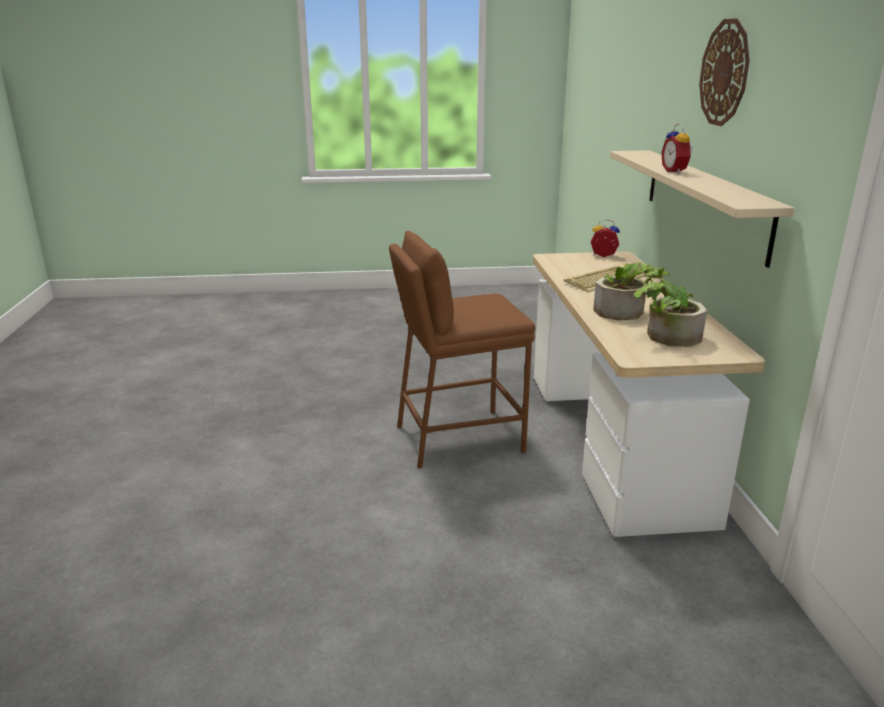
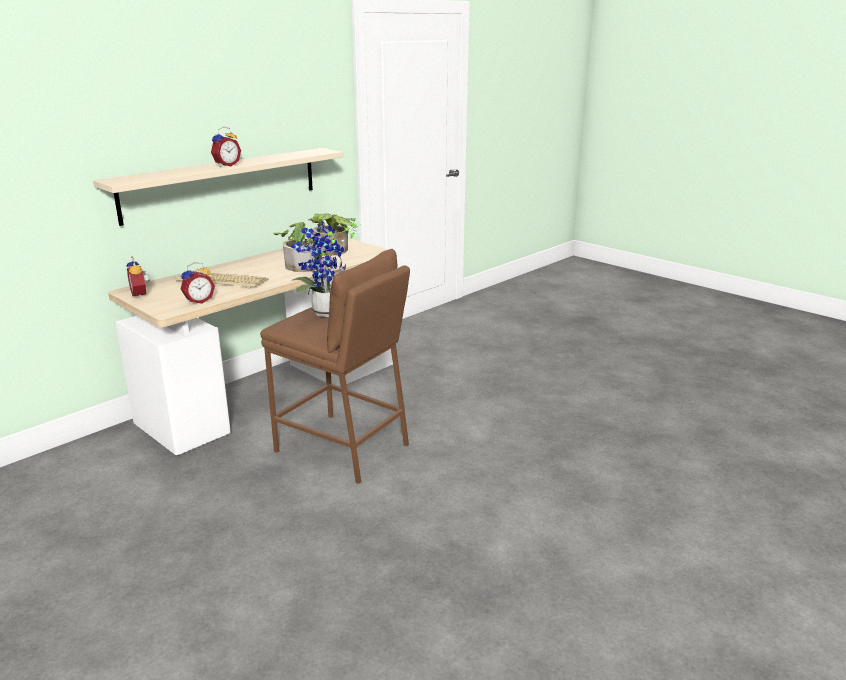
camera: 130 degrees left, 0 degrees up
(486, 310) = (327, 314): none -> potted plant
(559, 266) = (198, 301): none -> alarm clock
(724, 73) = (215, 83): wall clock -> none

